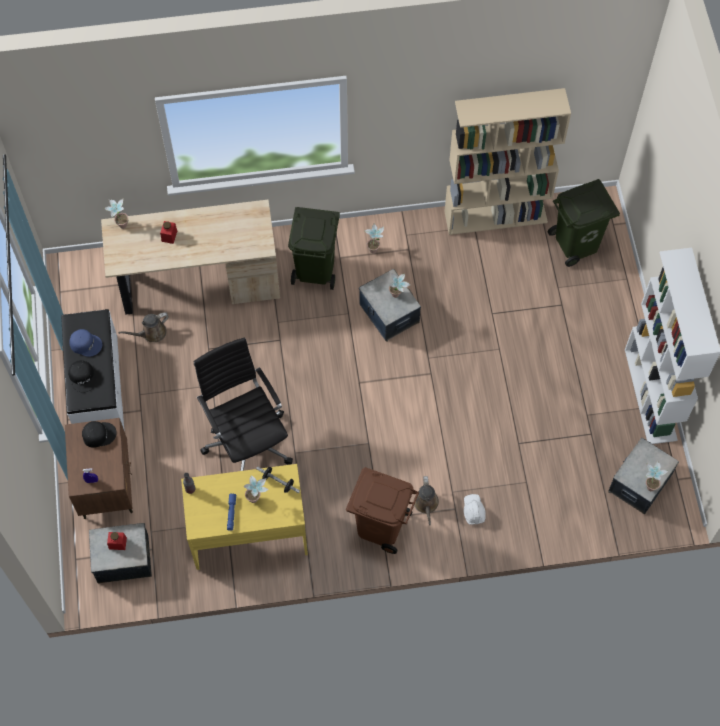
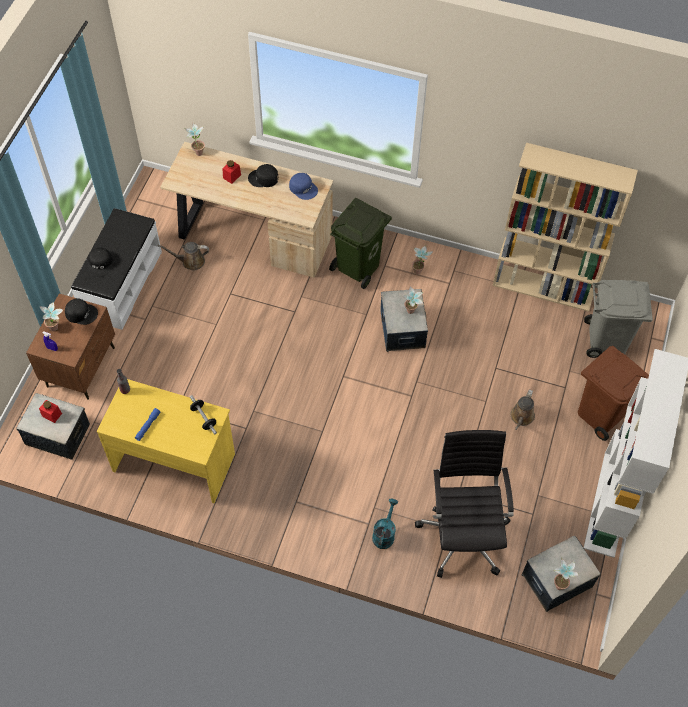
camera: 25 degrees right, 5 degrees down
(86, 344) = (119, 238): blue cap -> blue cap (303, 188)
(201, 225) = (263, 178): none -> black cap
(247, 441) = (219, 383): black office chair -> black office chair (463, 533)
(257, 498) = (177, 423): potted plant -> potted plant (56, 329)
(381, 525) = (293, 507): brown trash can -> brown trash can (601, 413)
(426, 504) = (344, 508): brown watering can -> brown watering can (521, 417)
(473, 511) = (384, 533): white hard hat -> turquoise watering can
(576, 244) = (607, 341): green trash can -> grey trash can

